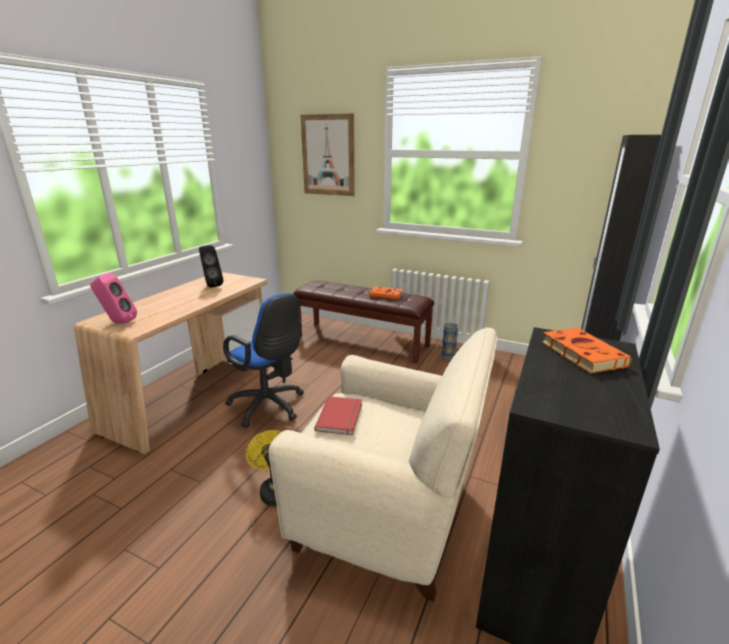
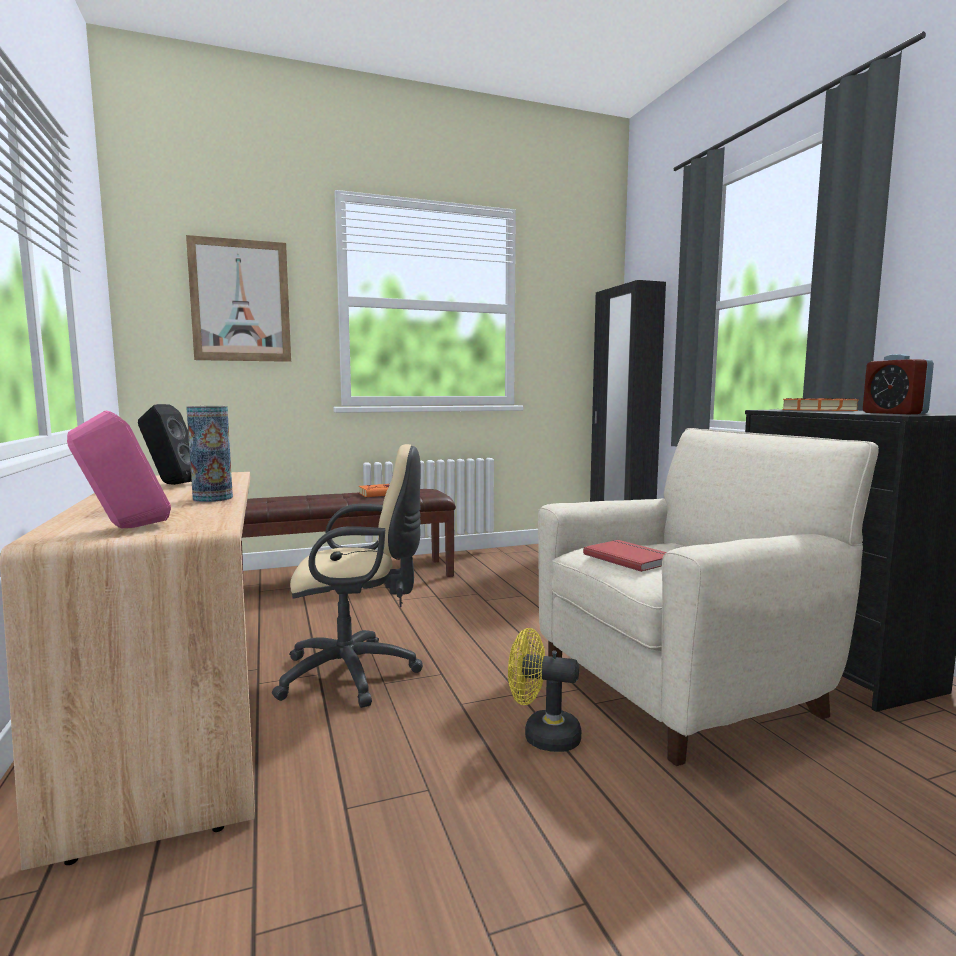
camera: 45 degrees left, 15 degrees down
(269, 407) = (356, 674): blue office chair -> beige office chair
(448, 356) = (474, 562): vase -> vase (213, 498)
(565, 397) = (894, 413): none -> alarm clock

